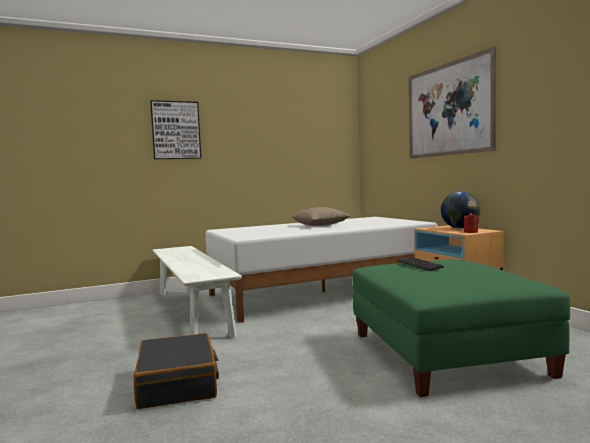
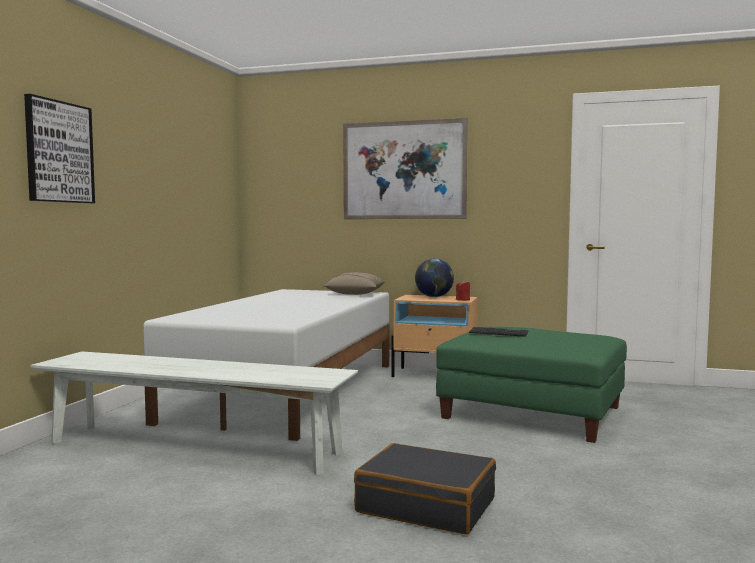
camera: 50 degrees left, 0 degrees up
(320, 225) = (282, 302): beige pillow -> beige pillow (355, 293)

